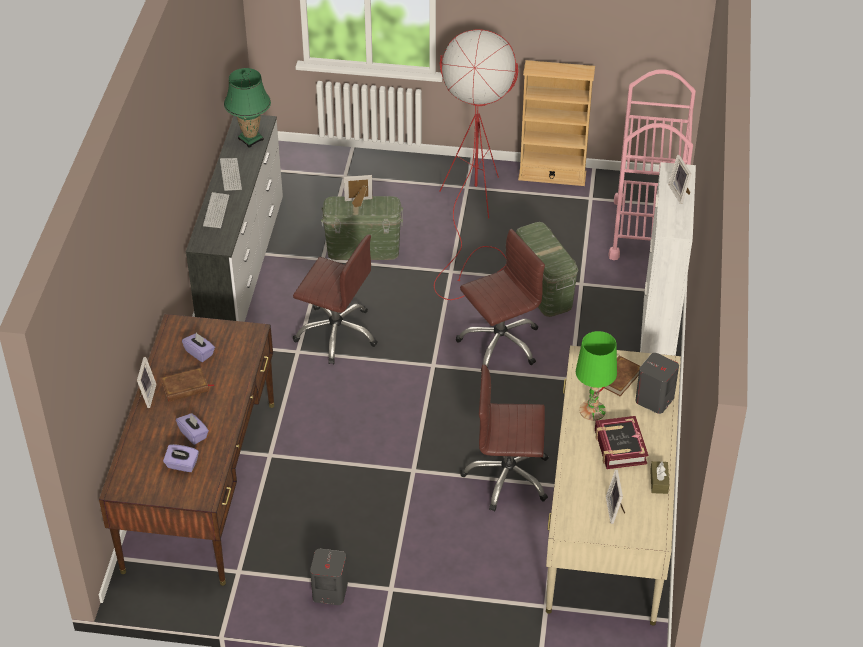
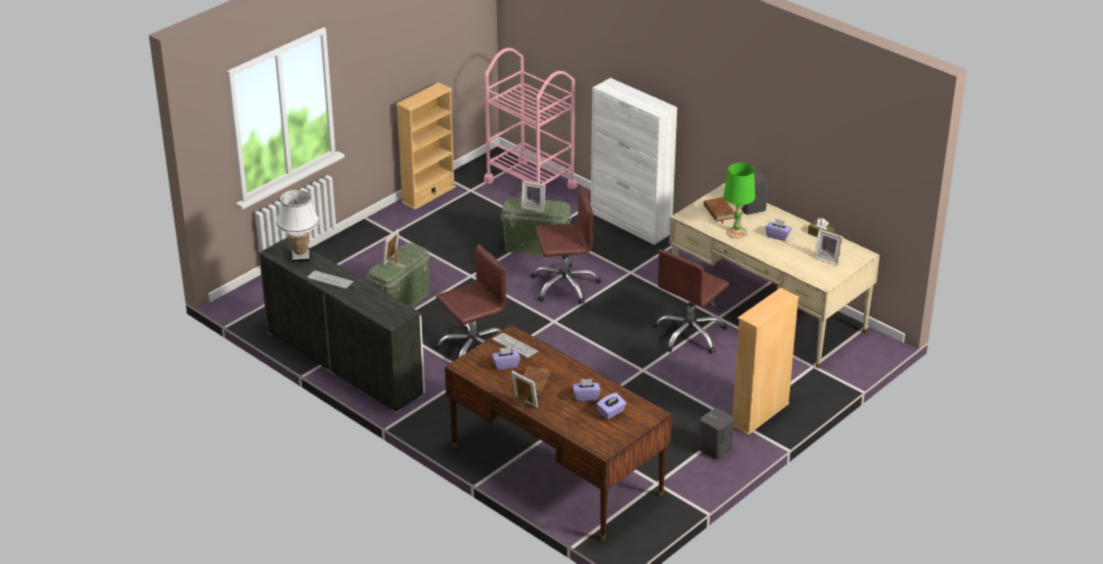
camera: 55 degrees left, 10 degrees down
(216, 211) = (363, 301): keyboard -> keyboard (515, 346)
(251, 139) = (300, 256): green table lamp -> white table lamp
(419, 601) = (760, 414): none -> beige bookcase
(472, 215) = (426, 243): red floor lamp -> none
(500, 343) = (564, 285): brown office chair -> brown office chair turned 75 degrees clockwise
(619, 447) = (778, 236): book -> purple tissue box
(680, 193) = (630, 93): picture frame -> picture frame (534, 207)

